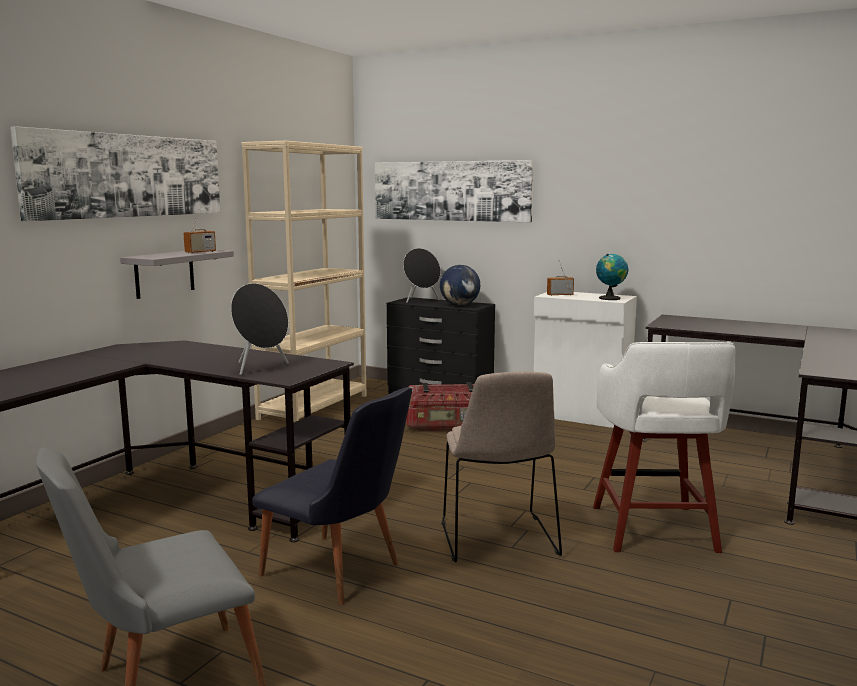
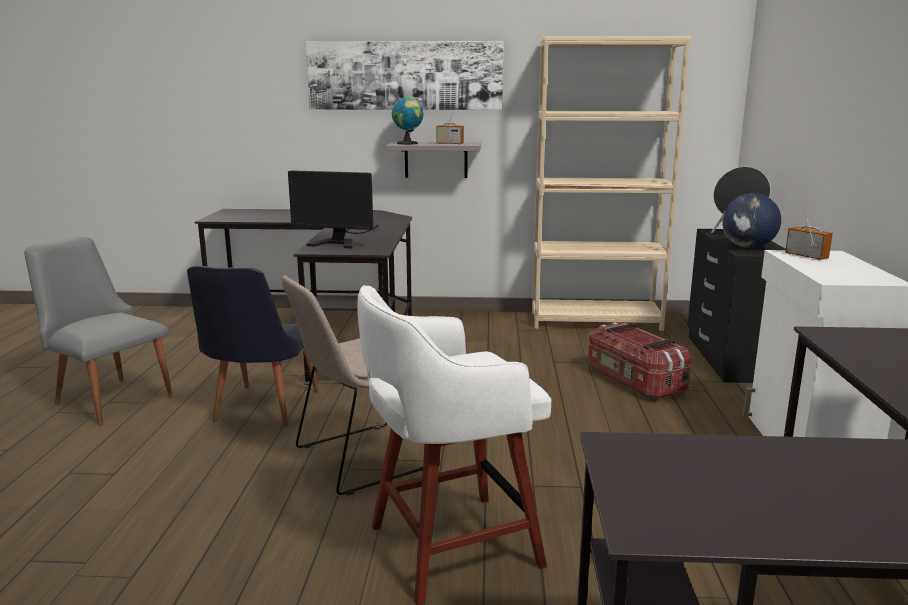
camera: 65 degrees right, 5 degrees up
(260, 368) = (340, 241): black speaker -> monitor
(451, 191) = (797, 91): picture -> none
(610, 298) = (845, 276): globe -> globe (408, 143)

